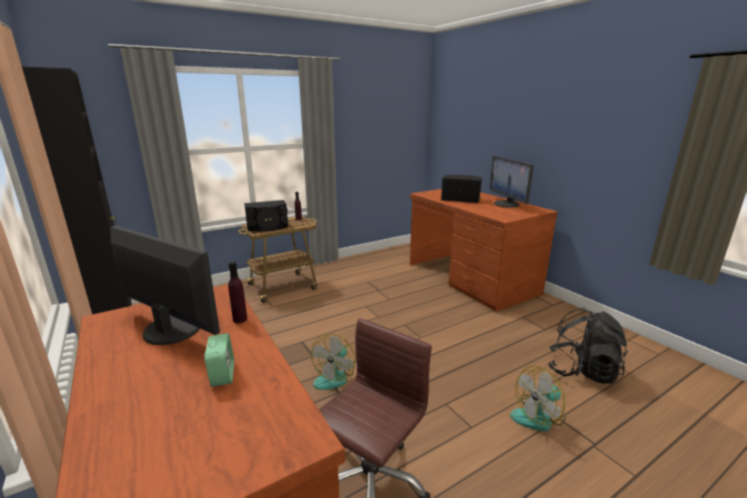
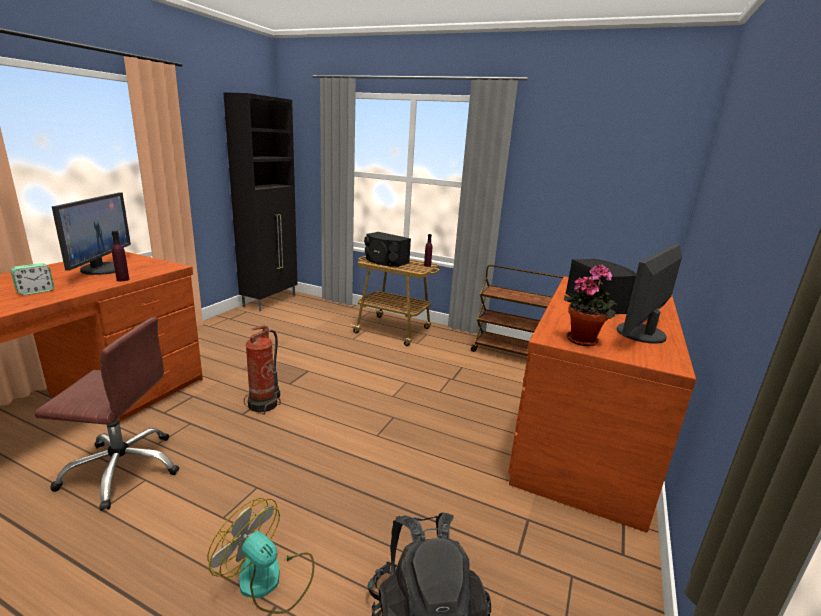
camera: 55 degrees right, 0 degrees up
(334, 376) = (264, 404): fan -> fire extinguisher
(370, 261) = (513, 354): none -> brown cart
(508, 214) = (583, 340): none -> potted plant

